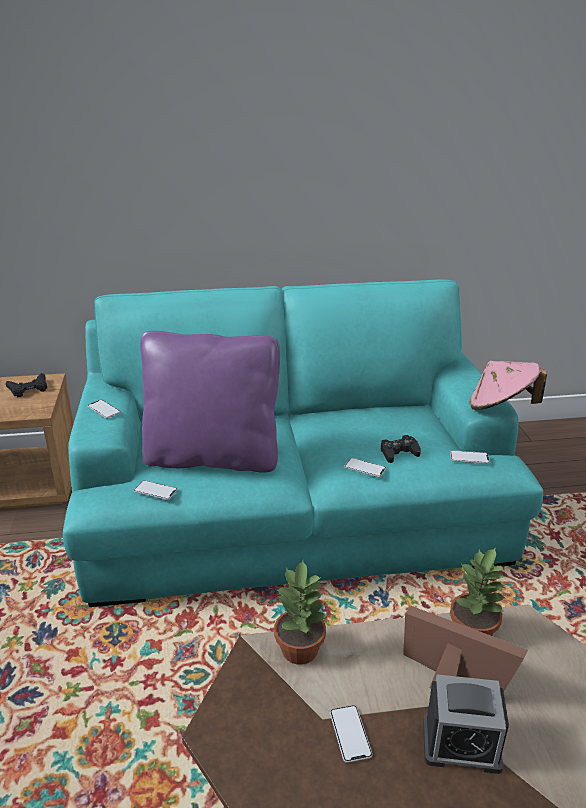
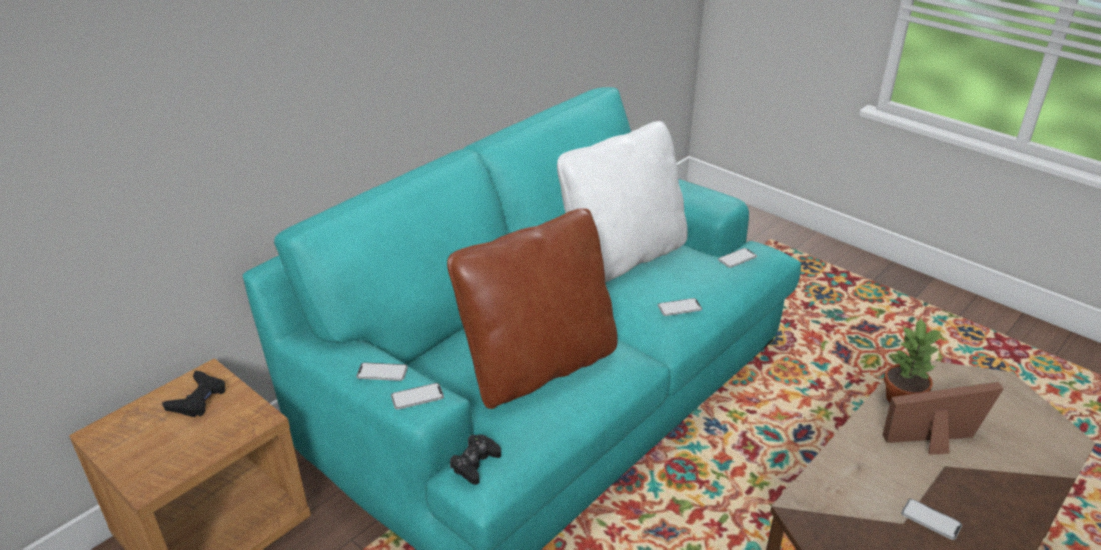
camera: 40 degrees left, 5 degrees up
(155, 491) = (535, 429): phone -> phone (417, 397)
(213, 457) = (538, 366): purple pillow -> brown pillow
(301, 649) = (825, 486): potted plant -> none
(377, 420) = (622, 257): none -> white pillow
(399, 453) = (685, 280): black game controller -> black game controller (475, 463)
(461, 744) = (989, 478): alarm clock -> none
(501, 407) = (727, 200): pink hat -> none

